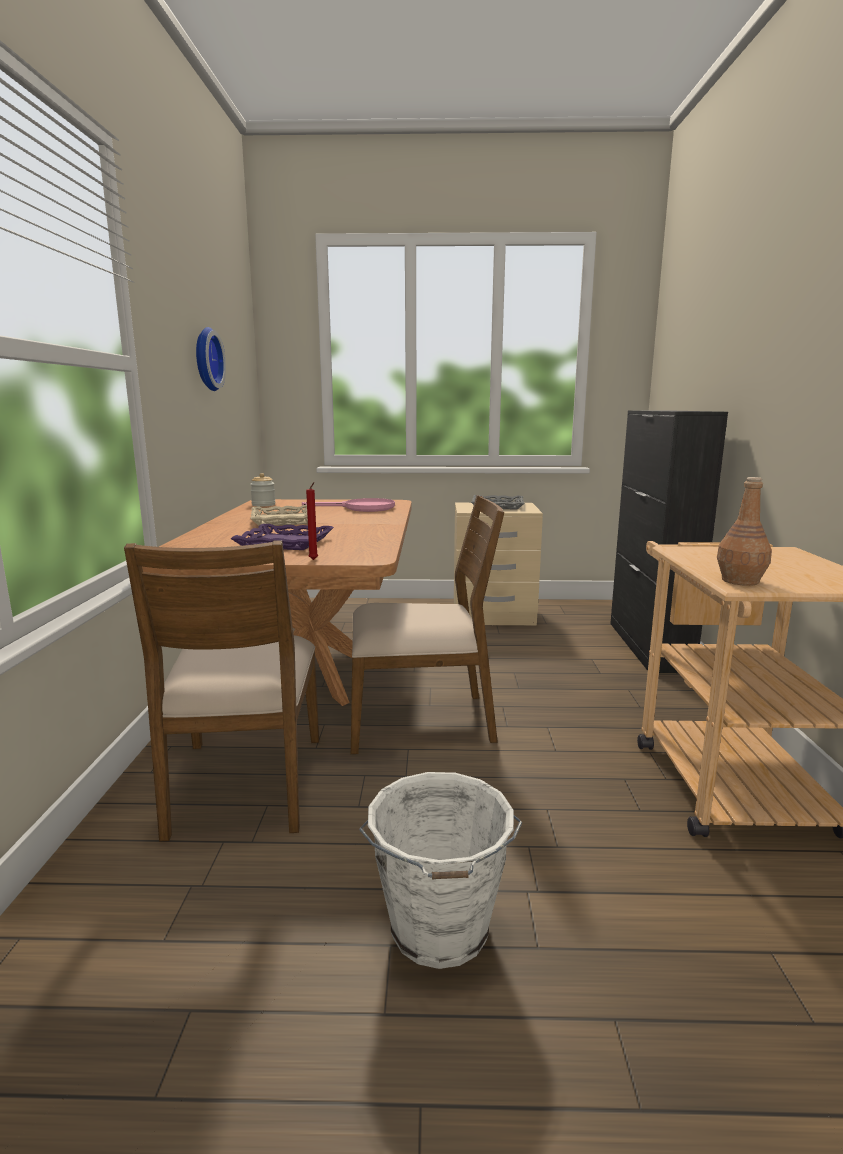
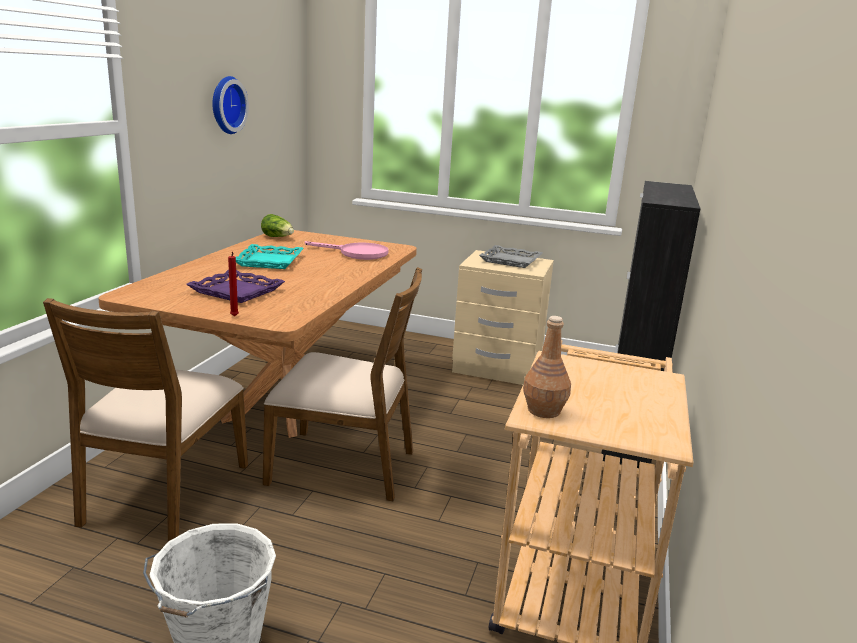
camera: 15 degrees right, 5 degrees up
(263, 505) = (278, 237): jar -> lettuce
(283, 520) = (270, 261): beige tray -> turquoise tray

